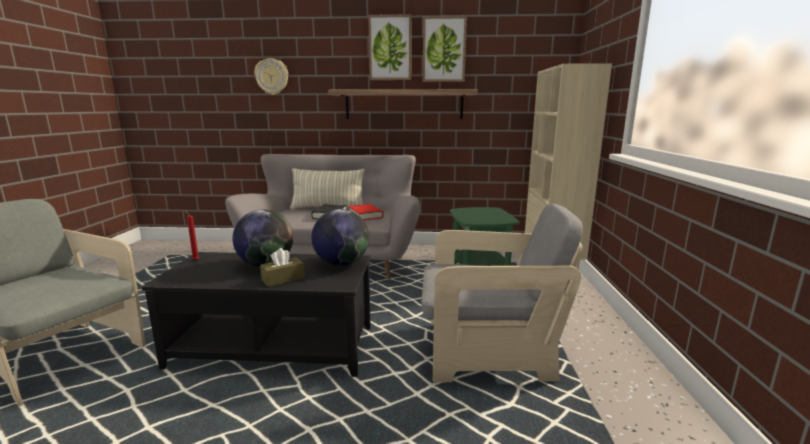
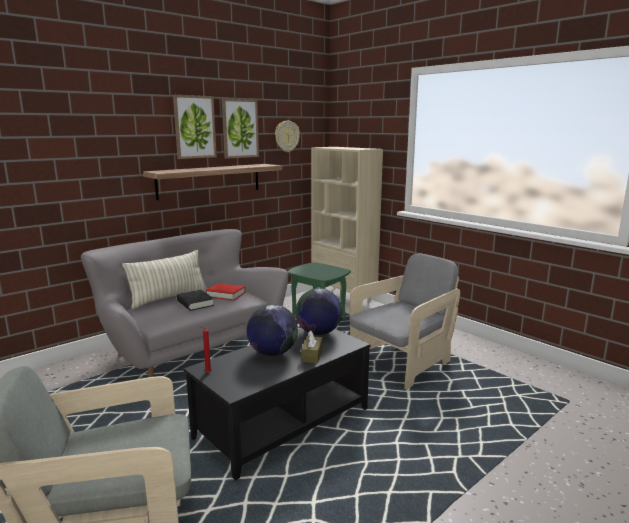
camera: 45 degrees left, 0 degrees up
(272, 76) = (66, 160): wall clock -> wall clock (286, 136)

